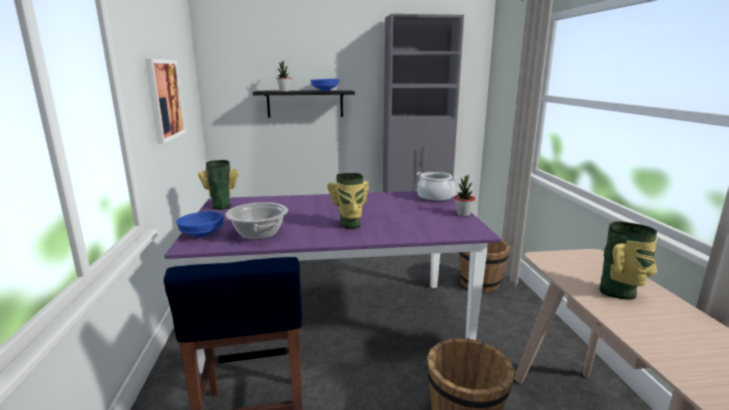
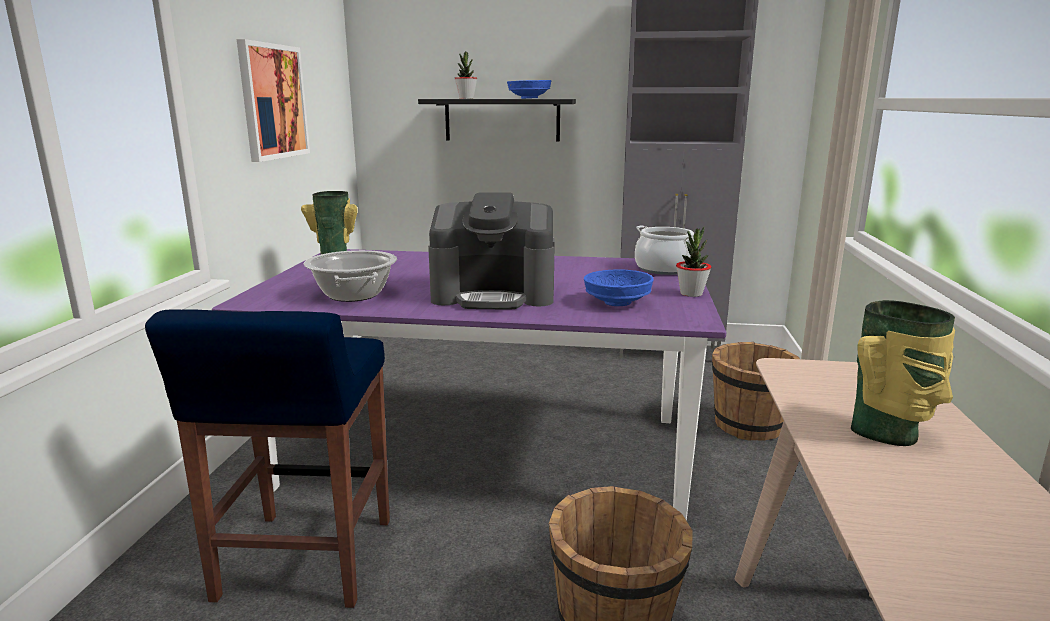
camera: 15 degrees right, 0 degrees up
(202, 234) = (280, 289): blue bowl -> blue bowl (618, 302)
(350, 225) = (494, 295): vase -> coffee machine

